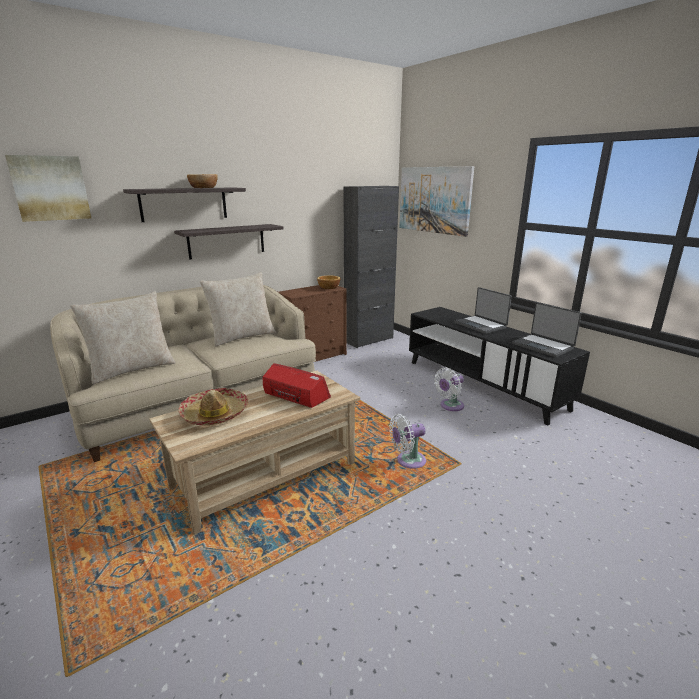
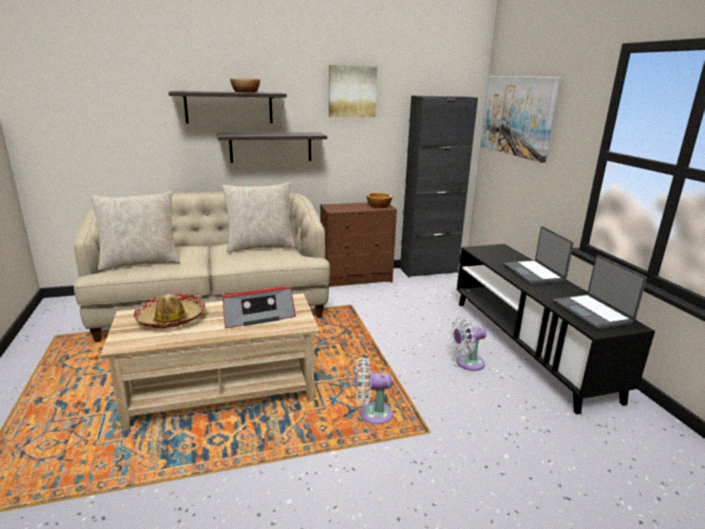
camera: 20 degrees right, 0 degrees up
(50, 188) = (106, 88): picture -> picture (352, 91)
(295, 396) = (258, 315): radio -> radio turned 105 degrees clockwise

